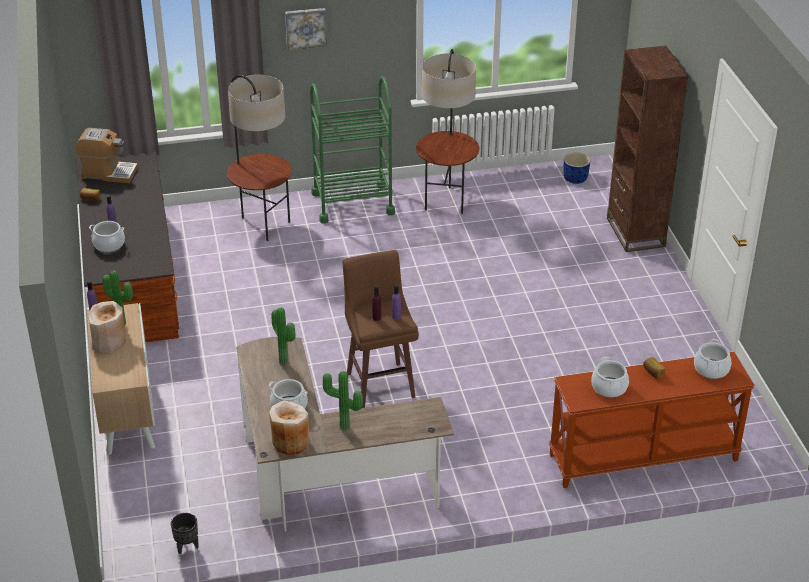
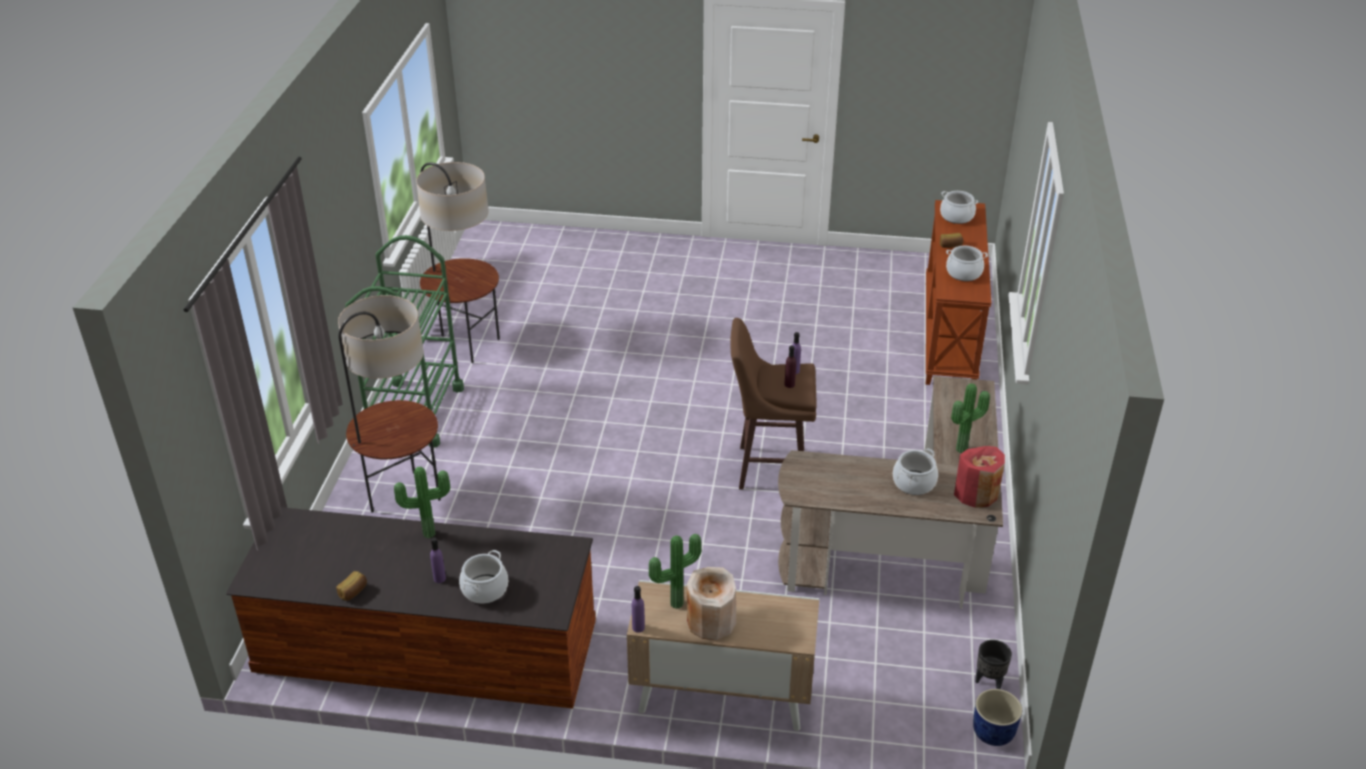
camera: 70 degrees left, 0 degrees up
(108, 173) = (298, 563): coffee machine -> none
(285, 361) = (830, 470): potted plant -> potted plant (428, 532)
(290, 442) = (976, 493): beige vase -> red vase
(305, 28) = (320, 229): picture -> none
(575, 178) = (494, 253): blue planter -> blue planter (992, 733)
(635, 232) = (613, 244): brown bookcase -> none

